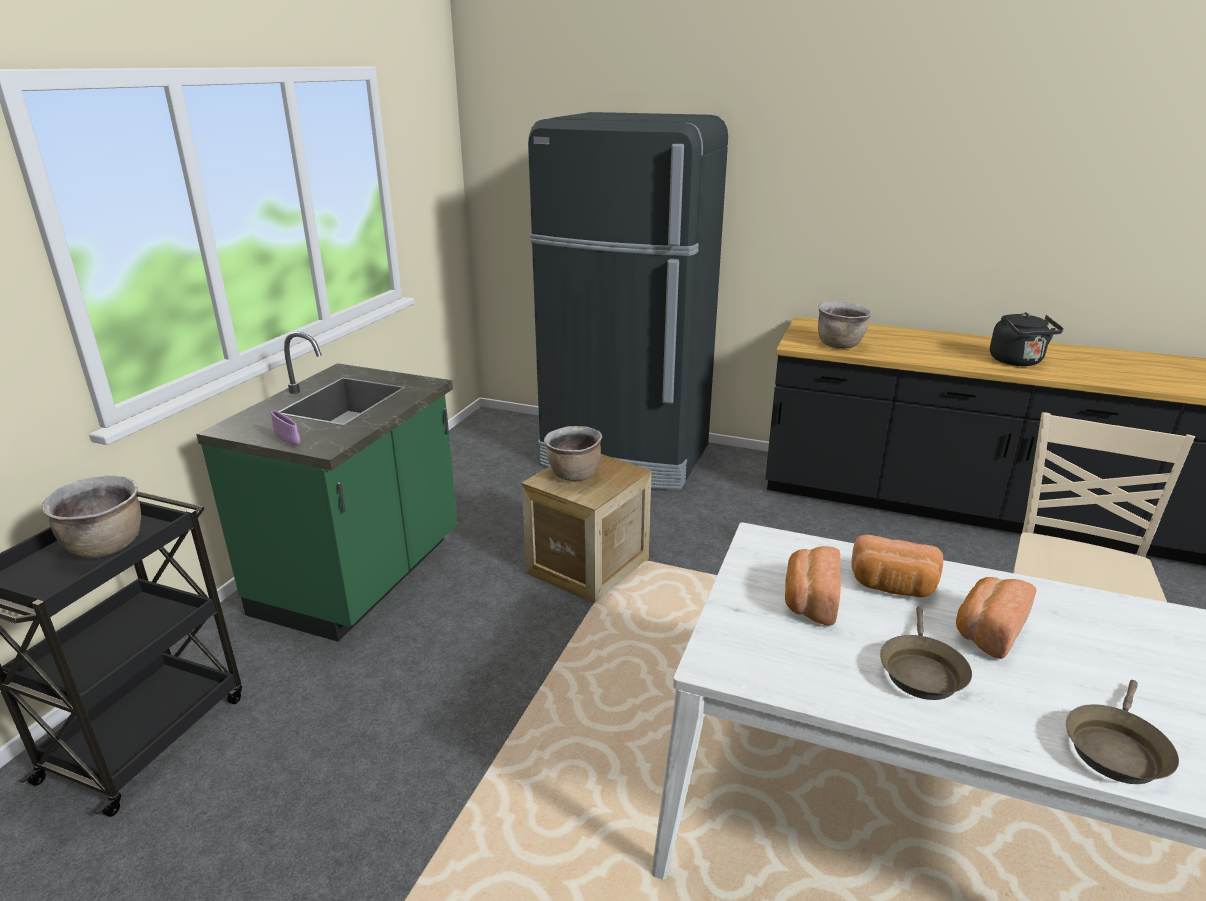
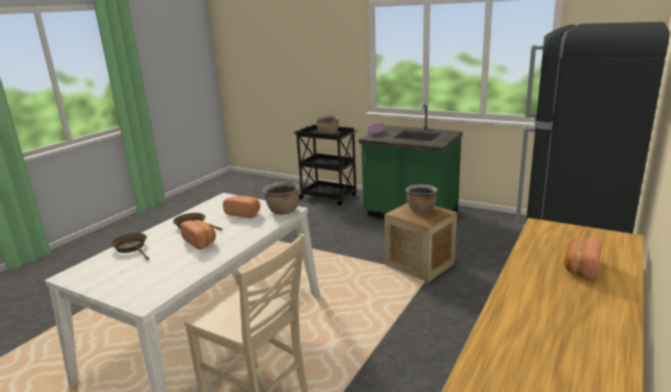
camera: 100 degrees right, 5 degrees down
(840, 345) = (548, 242): brown cooking pot -> brown cooking pot (283, 211)
(892, 586) = (241, 229): bread -> bread (580, 268)
(1018, 362) = (530, 327): black kettle -> none

